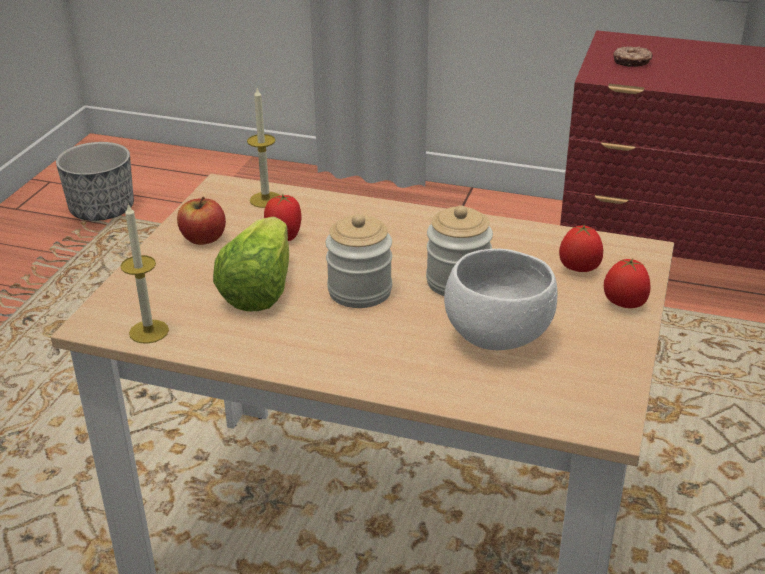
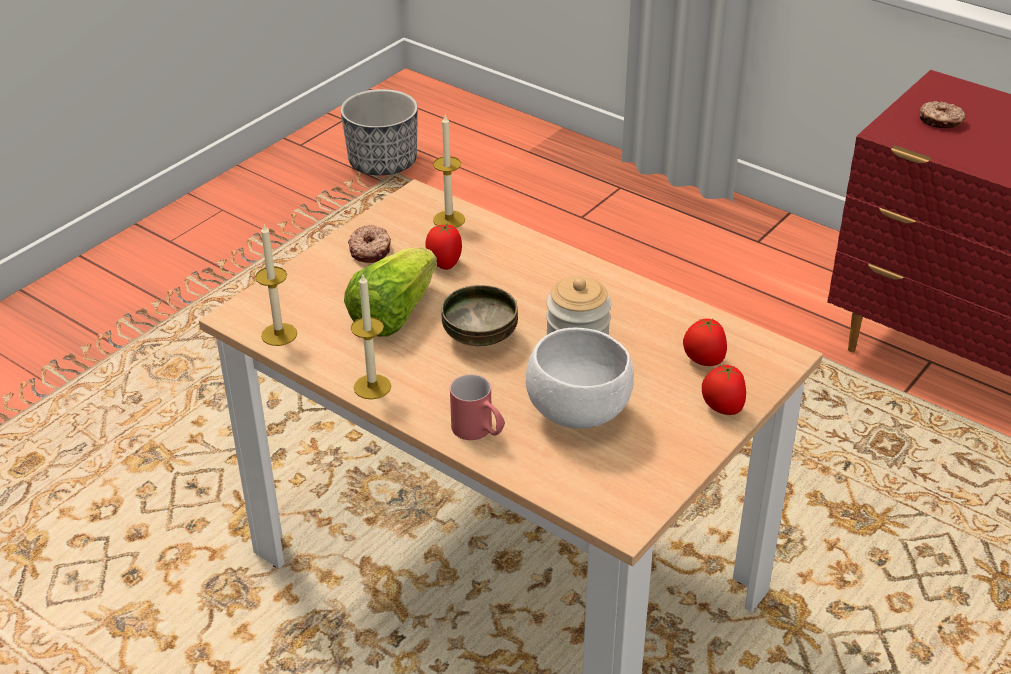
camera: 20 degrees right, 5 degrees up
(203, 239) = (371, 250): apple -> donut
(277, 359) = (372, 387): none -> candle
(360, 291) = (481, 337): jar -> bowl
(412, 376) = (479, 432): none -> red mug

